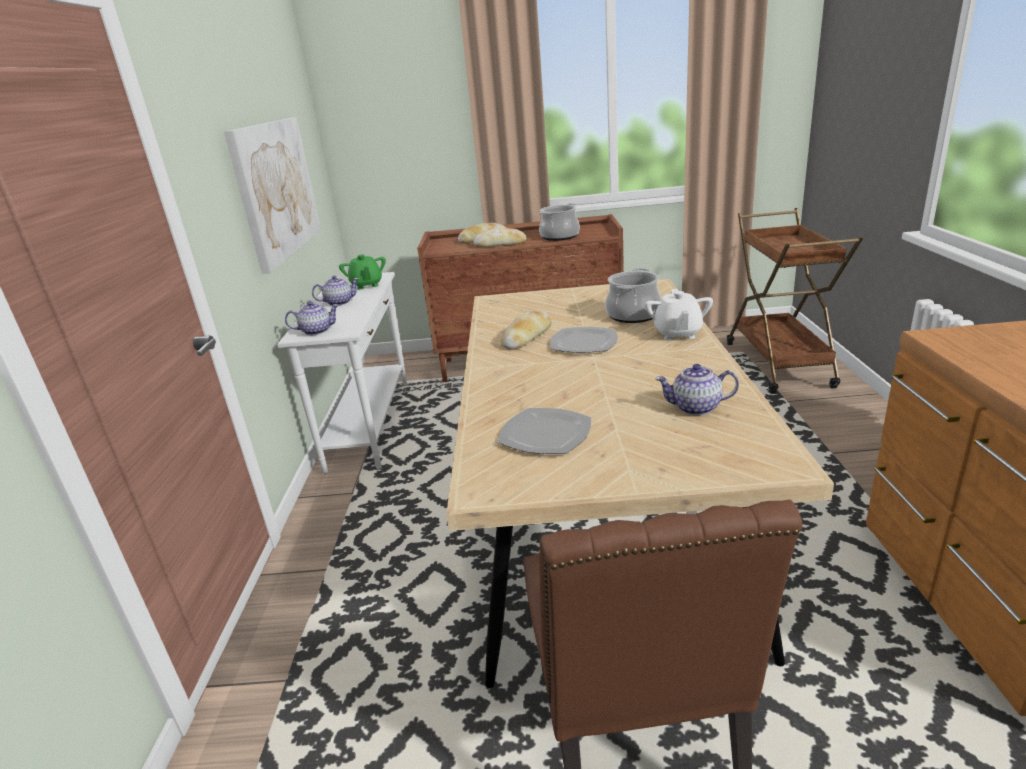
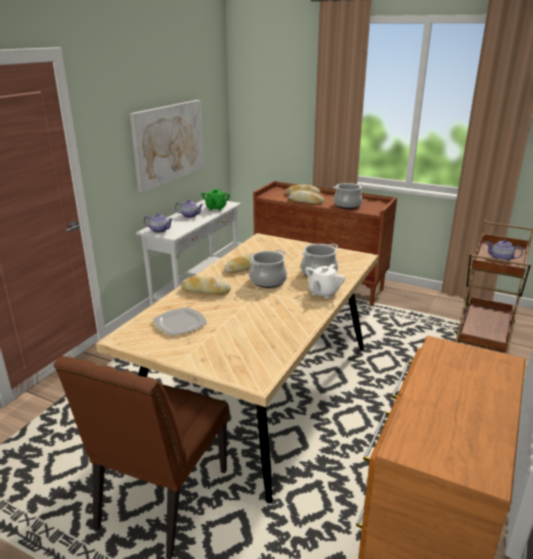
camera: 25 degrees right, 0 degrees up
(514, 380) = (205, 290): none -> bread
(583, 342) = (267, 281): plate -> cooking pot
(695, 408) = (264, 337): teapot -> teapot (501, 259)

